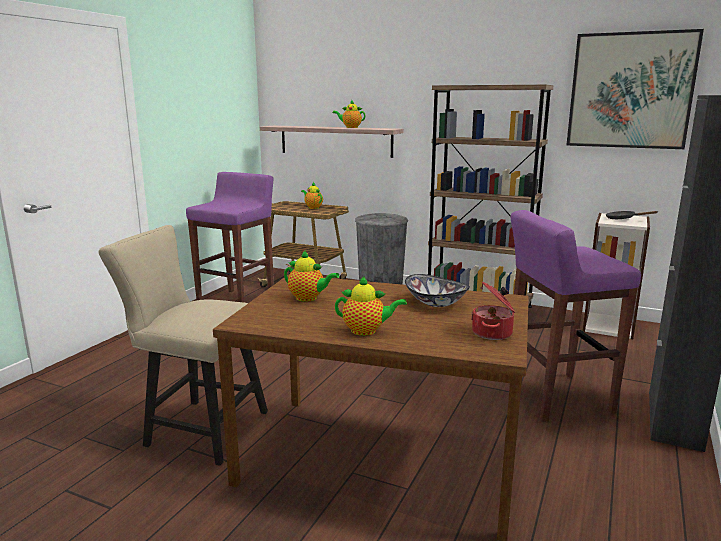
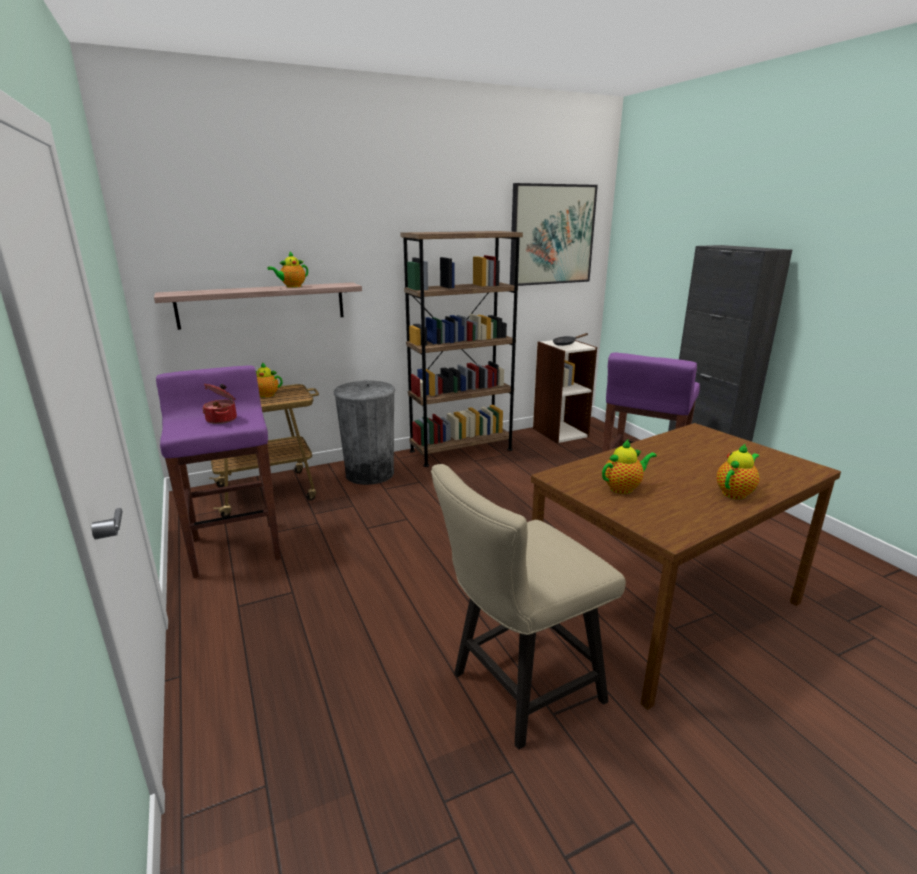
camera: 50 degrees left, 5 degrees up
(435, 303) = (686, 451): bowl -> none
(493, 333) = (770, 457): cooking pot -> cooking pot (222, 419)

